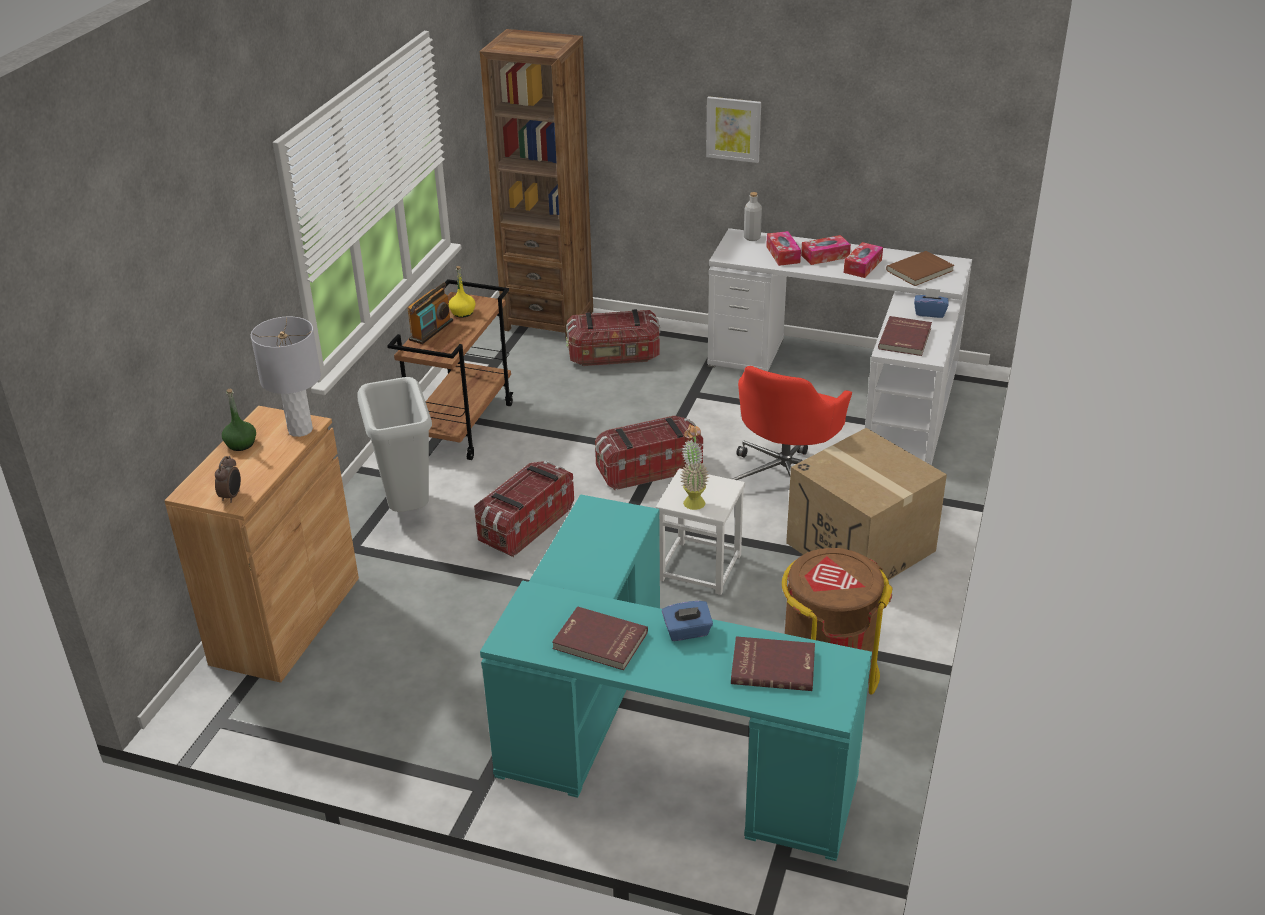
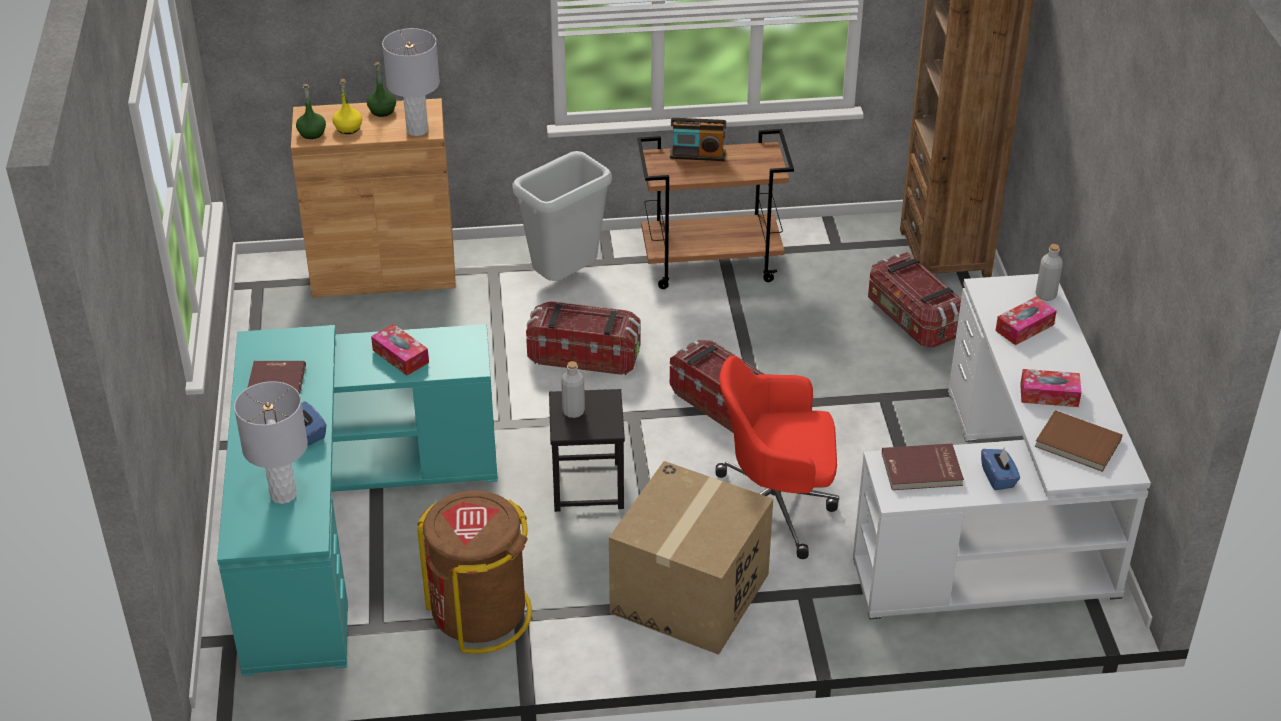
camera: 65 degrees right, 5 degrees up
(232, 496) = (312, 133): alarm clock -> green bottle
(463, 312) = (743, 161): yellow bottle -> yellow bottle (348, 128)
(693, 499) = (573, 411): potted plant -> grey bottle
(700, 567) = (588, 486): white stool -> black stool
(733, 129) = (1085, 166): picture -> none
(773, 666) = (283, 494): red book -> grey table lamp
(825, 256) = (1048, 360): tissue box -> tissue box (400, 356)

